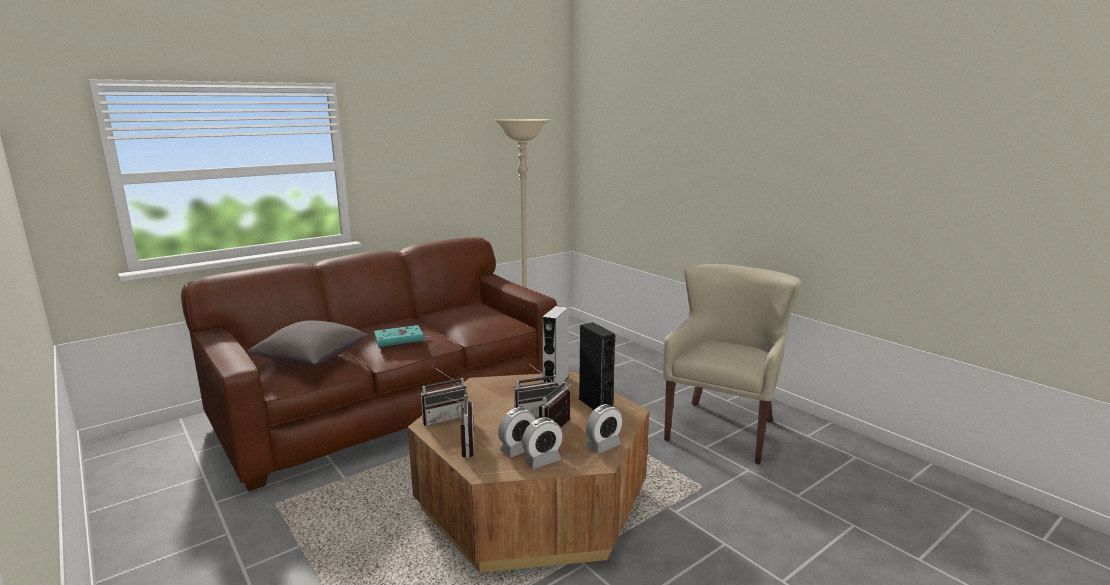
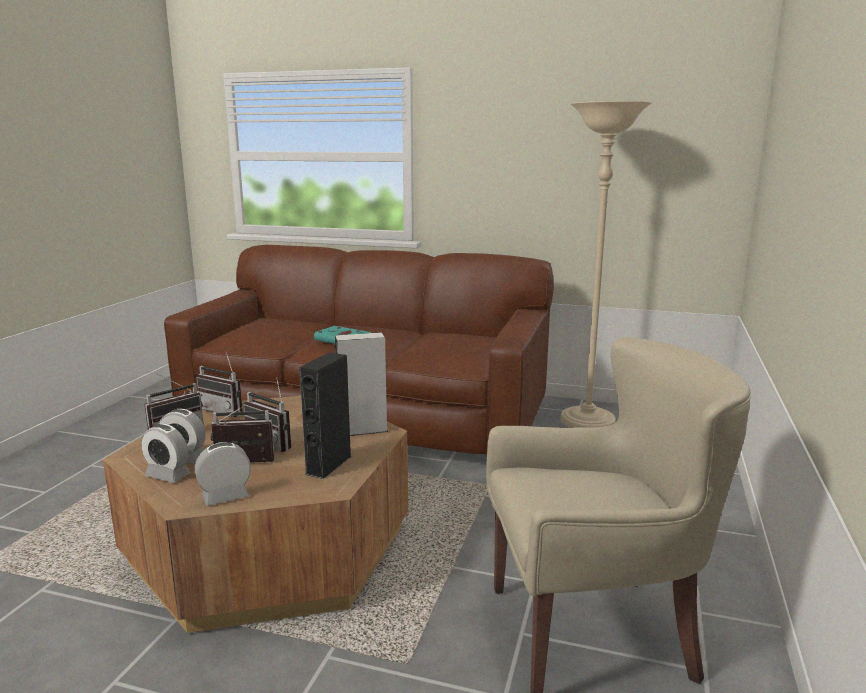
camera: 55 degrees right, 0 degrees up
(312, 359) = (265, 333): grey pillow -> none
(603, 446) = (225, 497): alarm clock -> alarm clock turned 135 degrees clockwise

